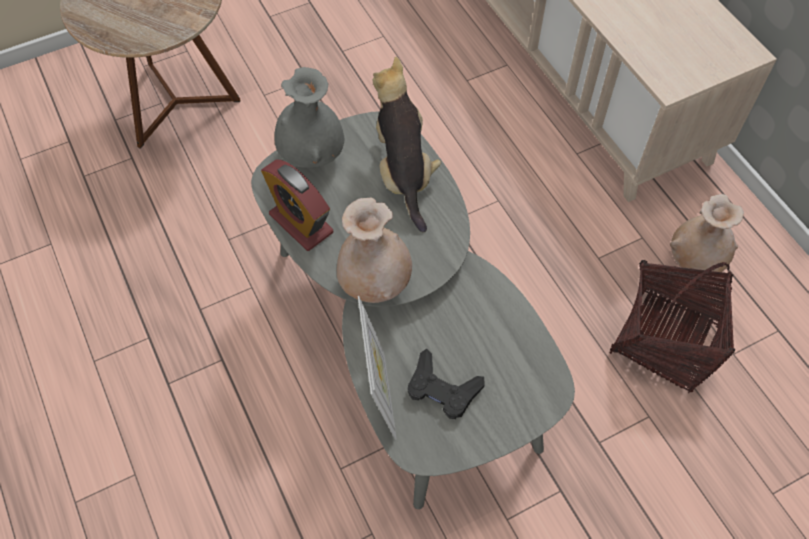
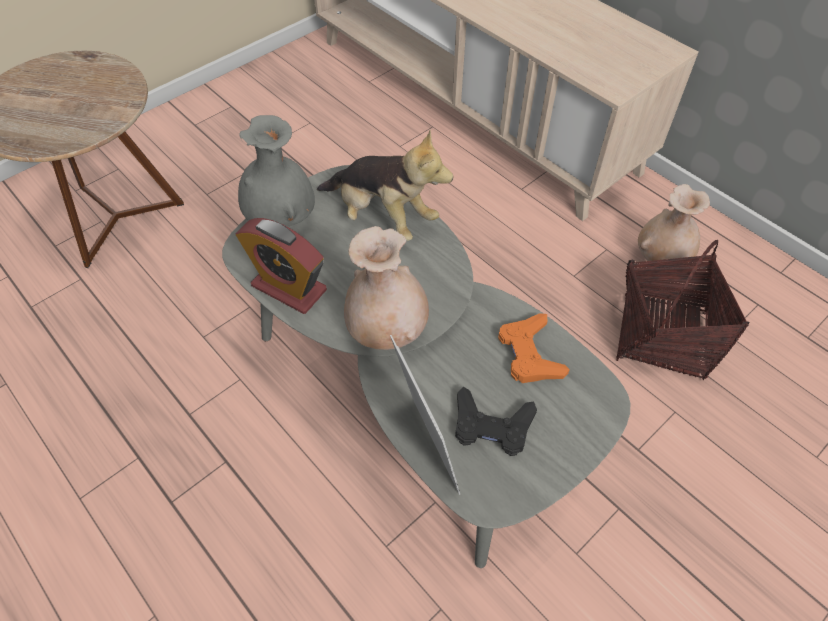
camera: 15 degrees left, 5 degrees down
(403, 172) = (382, 217): plush toy -> plush toy turned 150 degrees clockwise
(498, 332) = (529, 354): none -> orange game controller

